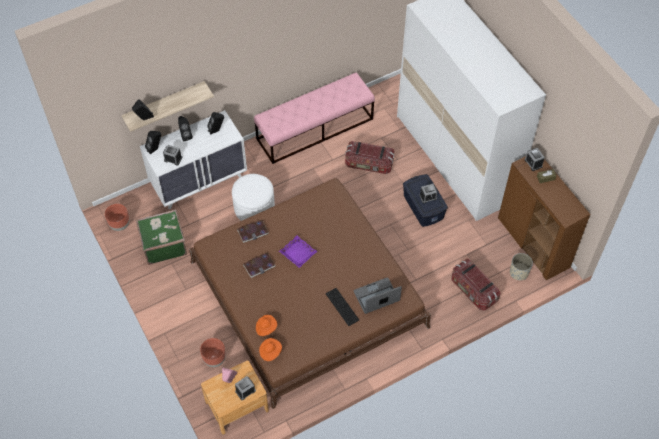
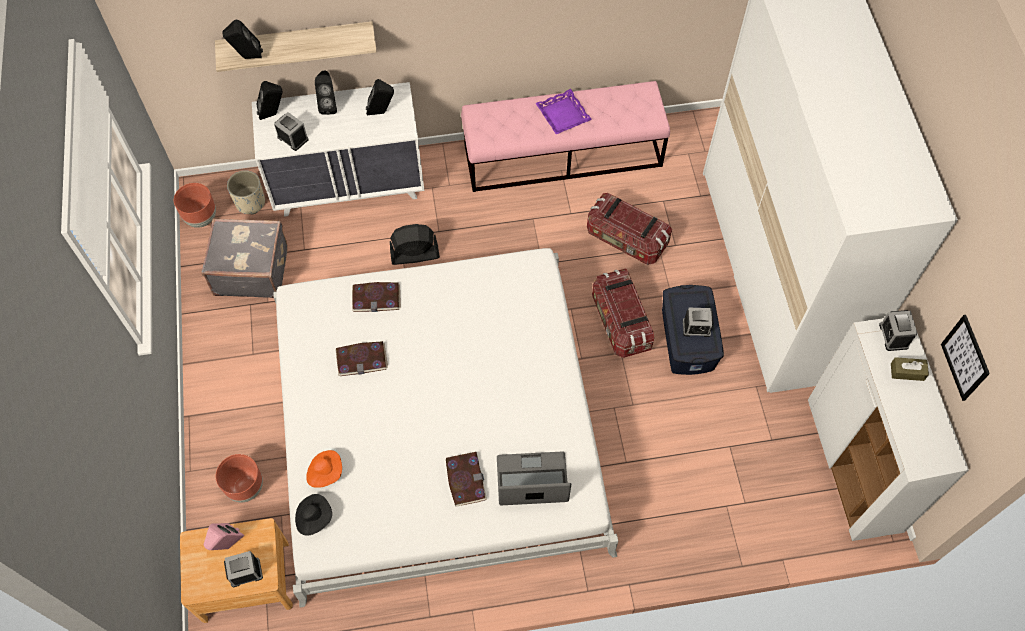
camera: 20 degrees right, 5 degrees up
(163, 244) = (251, 270): green suitcase -> grey suitcase
(254, 208) = (414, 255): white ottoman -> black fan
(270, 352) = (314, 517): orange hat -> black hat
(297, 253) = (432, 358): purple tray -> purple tray (562, 115)
(308, 293) = (439, 426): brown bed -> white bed
(342, 307) = (465, 479): keyboard -> book
(473, 290) = (716, 515): storage box -> storage box (620, 322)
(518, 272) = (808, 510): beige planter -> beige planter (250, 202)
(533, 243) = (854, 466): brown cabinet -> white cabinet
(571, 160) = (965, 358): none -> picture

